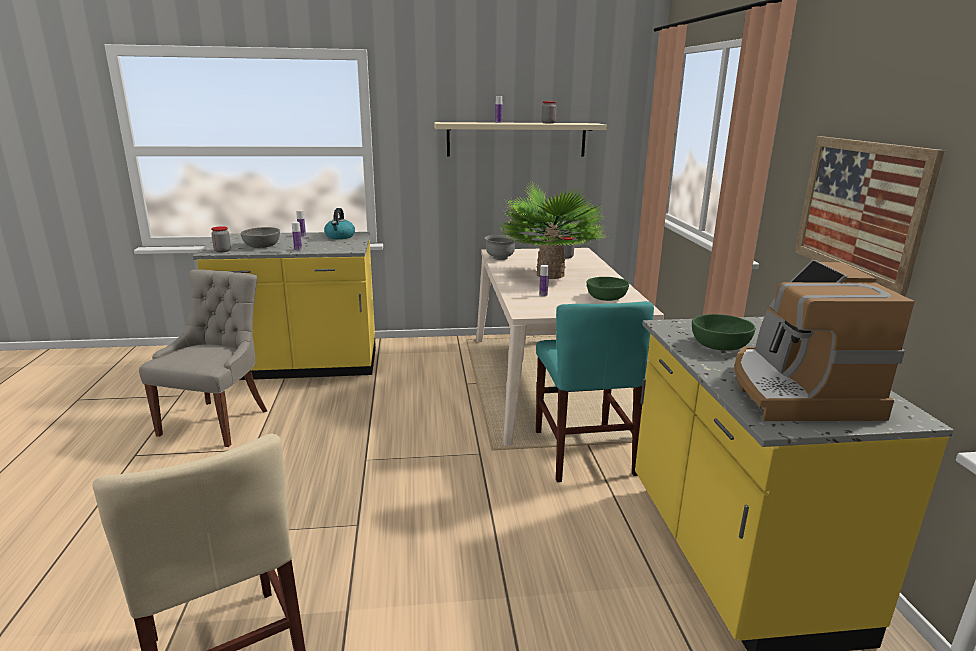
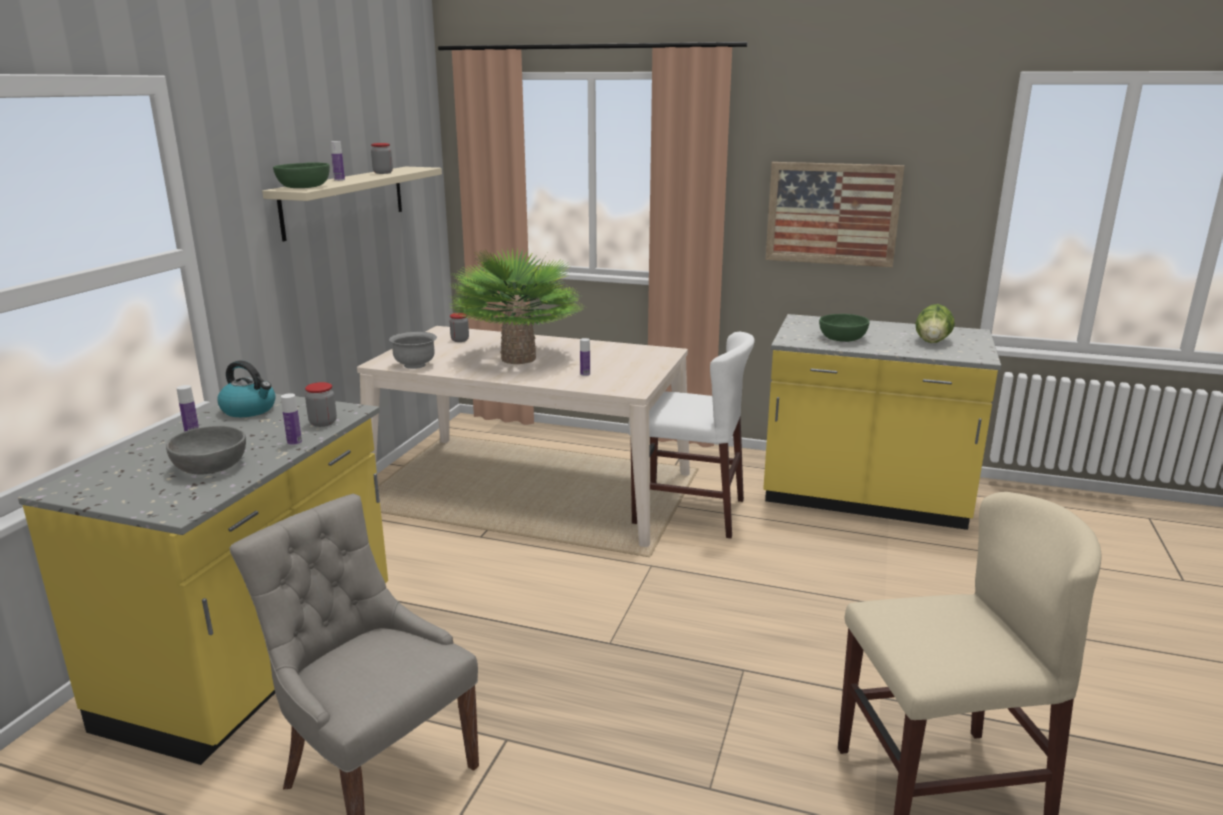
camera: 65 degrees left, 0 degrees up
(222, 251) = (192, 499): jar -> jar (323, 423)
(583, 452) = (688, 512): turquoise chair -> white chair
(606, 297) = (622, 355): green bowl -> green bowl (303, 187)
(796, 391) = (932, 342): coffee machine -> lettuce

